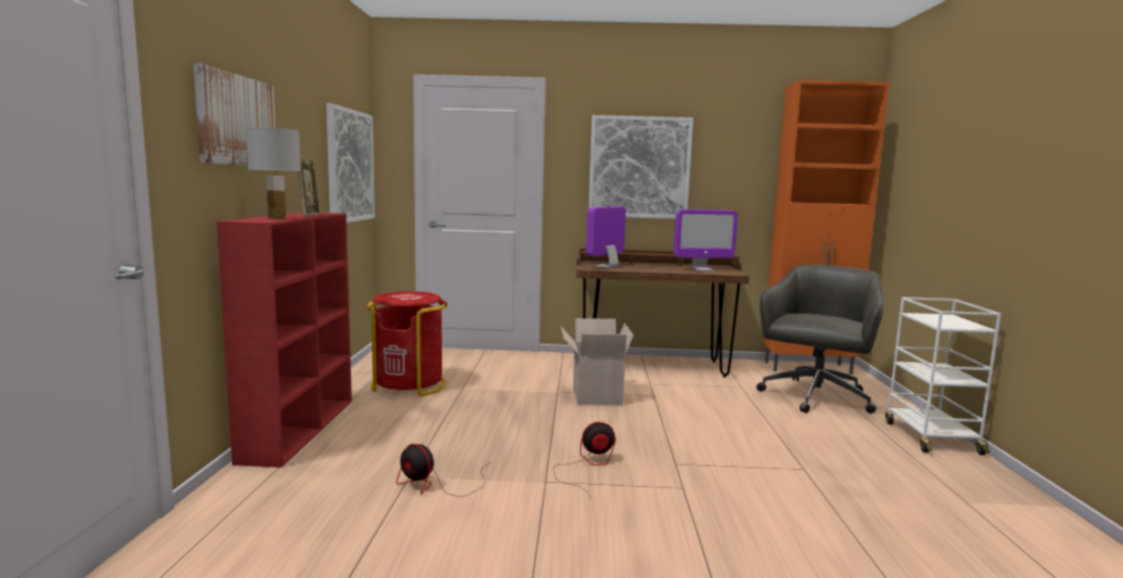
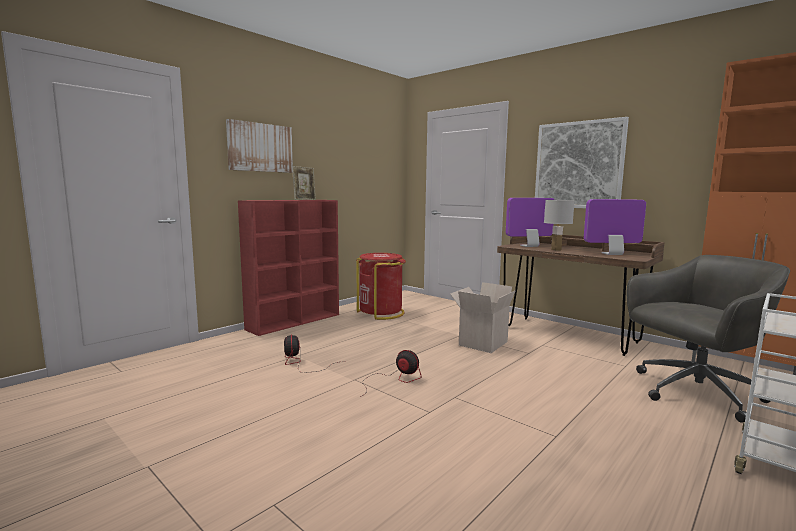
camera: 40 degrees right, 0 degrees up
(276, 218) = (275, 200): white table lamp -> white table lamp (555, 250)
(350, 166) = (375, 174): picture -> none
(702, 269) = (612, 254): monitor -> monitor turned 150 degrees clockwise

